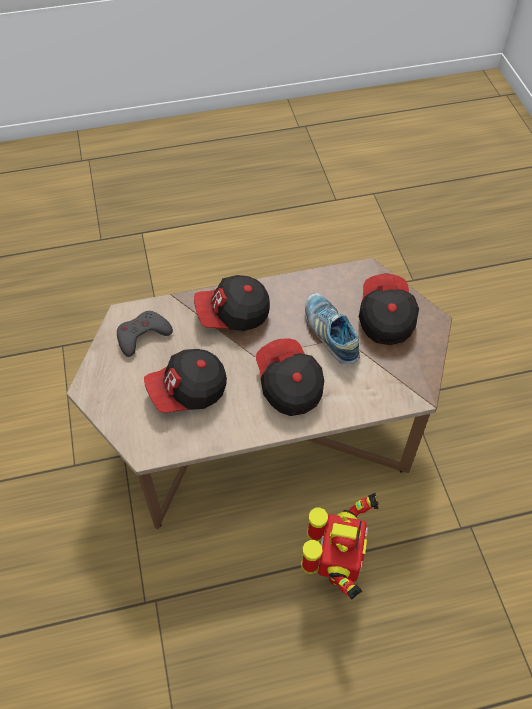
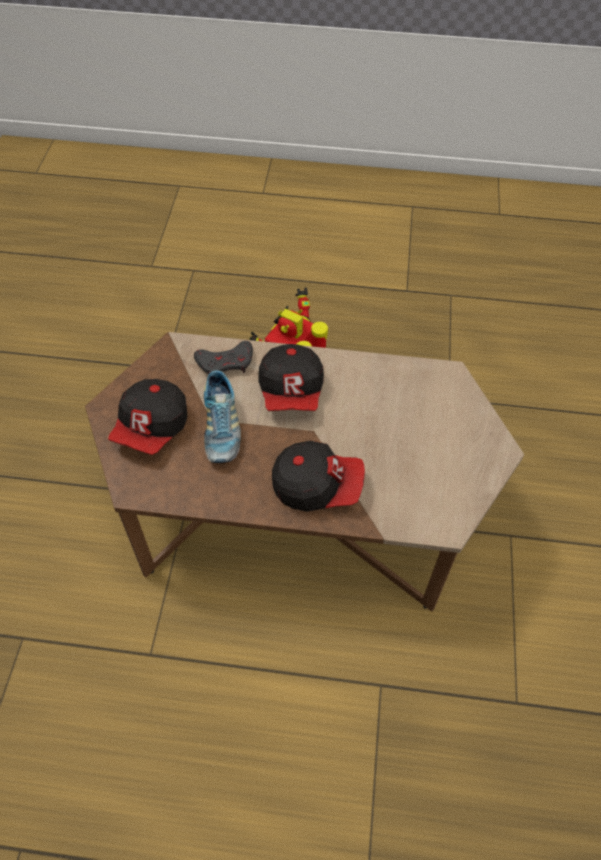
camera: 160 degrees left, 0 degrees up
(142, 335) = (430, 492): grey game controller -> grey game controller (226, 362)
(188, 391) = (395, 416): cap -> none

